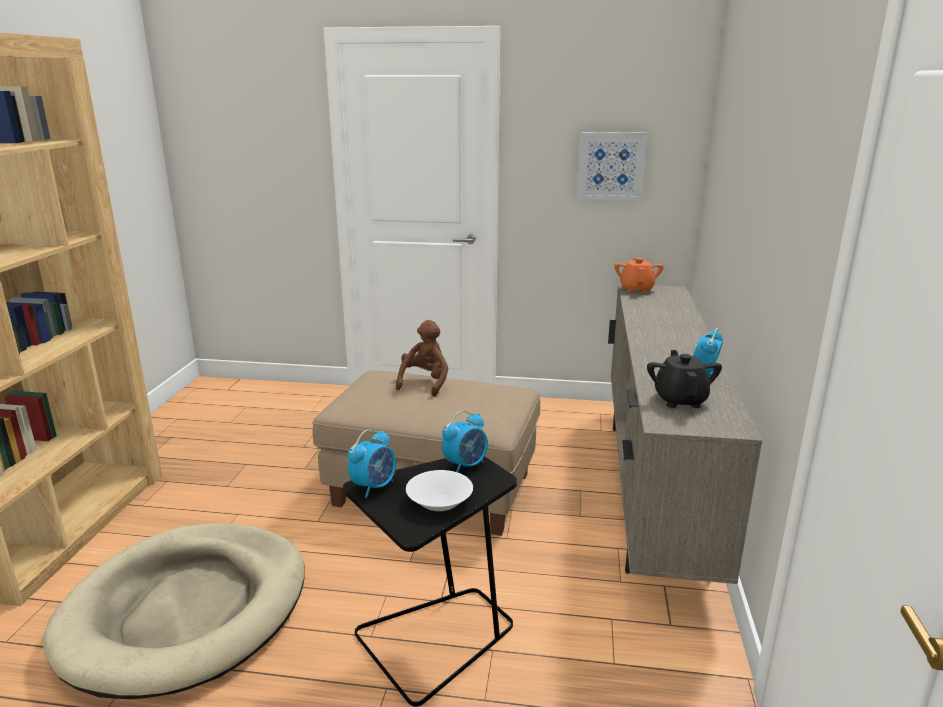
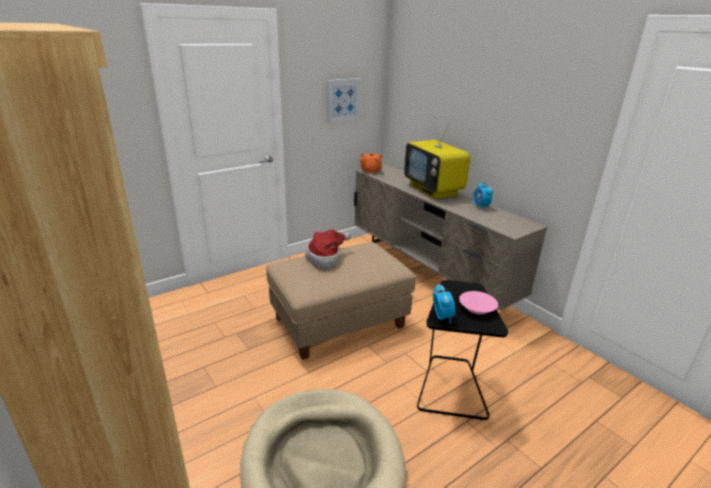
camera: 45 degrees left, 5 degrees up
(425, 383) = (326, 258): brown plush toy -> hat
(439, 501) = (477, 308): white bowl -> pink bowl
(465, 465) = (453, 288): alarm clock -> none
(676, 334) = (433, 190): none -> television
(680, 400) = (496, 220): black teapot -> none

